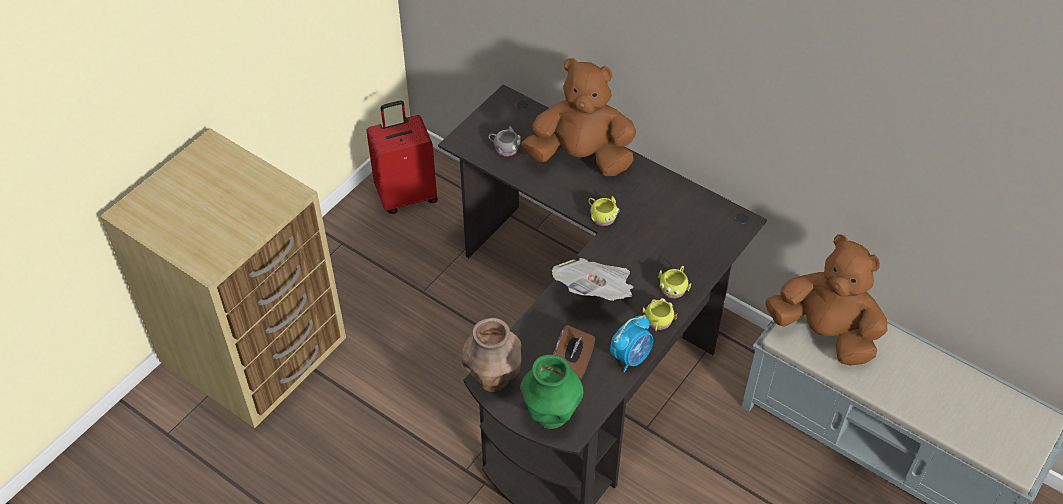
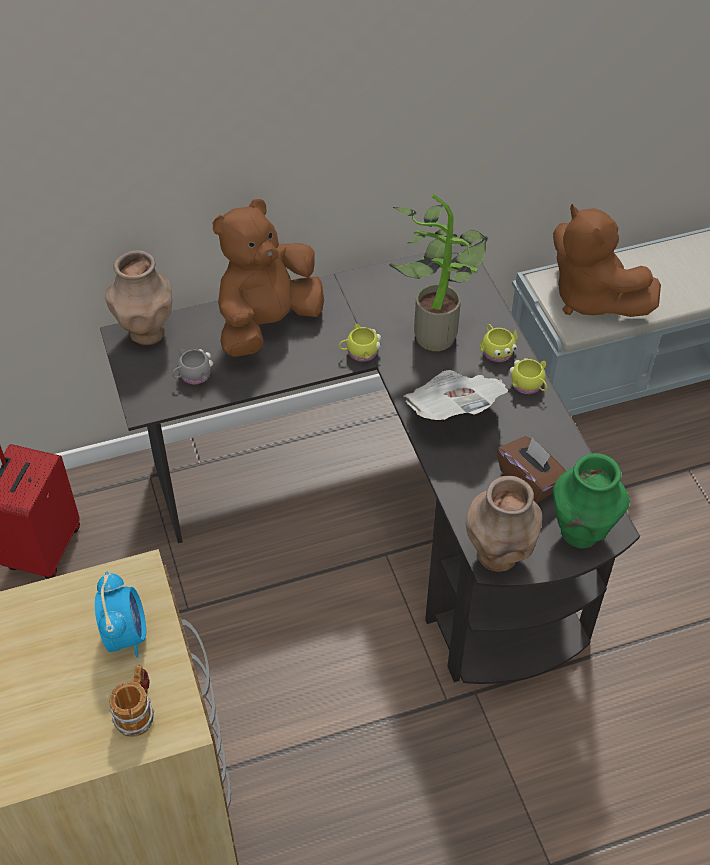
camera: 55 degrees left, 0 degrees up
(205, 245) = (137, 711): none -> mug
(518, 106) = (147, 332): none -> brown vase
(631, 357) = (555, 429): alarm clock -> alarm clock (125, 635)
(659, 247) = (437, 332): none -> potted plant
(824, 333) = (591, 298): brown plush toy -> brown plush toy turned 105 degrees counterclockwise

